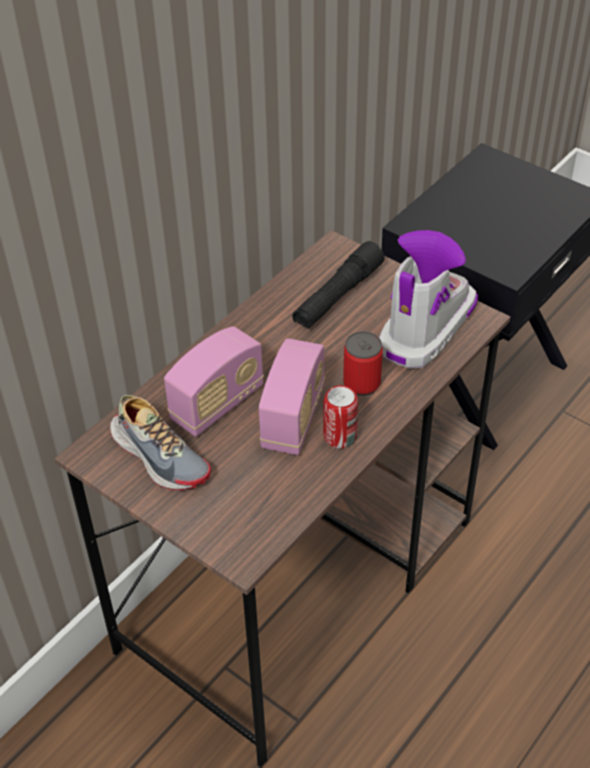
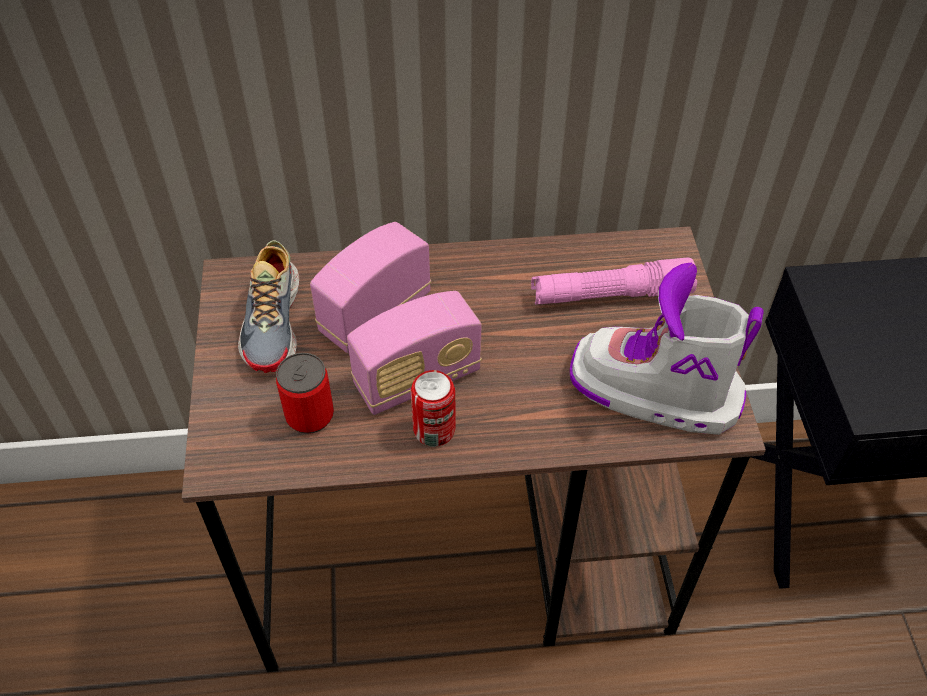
camera: 45 degrees right, 5 degrees up
(217, 404) = (375, 313): radio -> radio turned 135 degrees clockwise
(338, 296) = (610, 295): black flashlight -> pink flashlight
(361, 383) = (520, 396): can -> can (310, 415)
(425, 329) = (654, 392): boot -> boot turned 150 degrees counterclockwise

